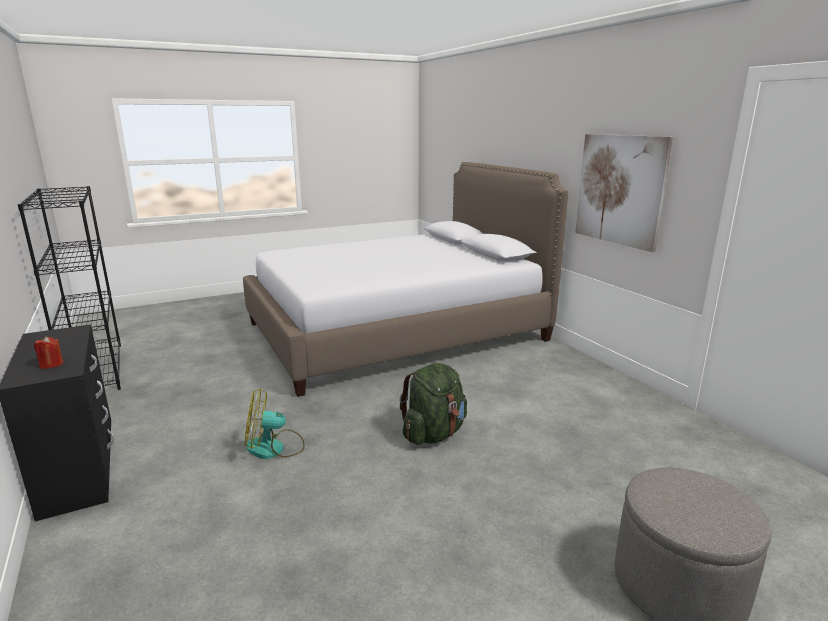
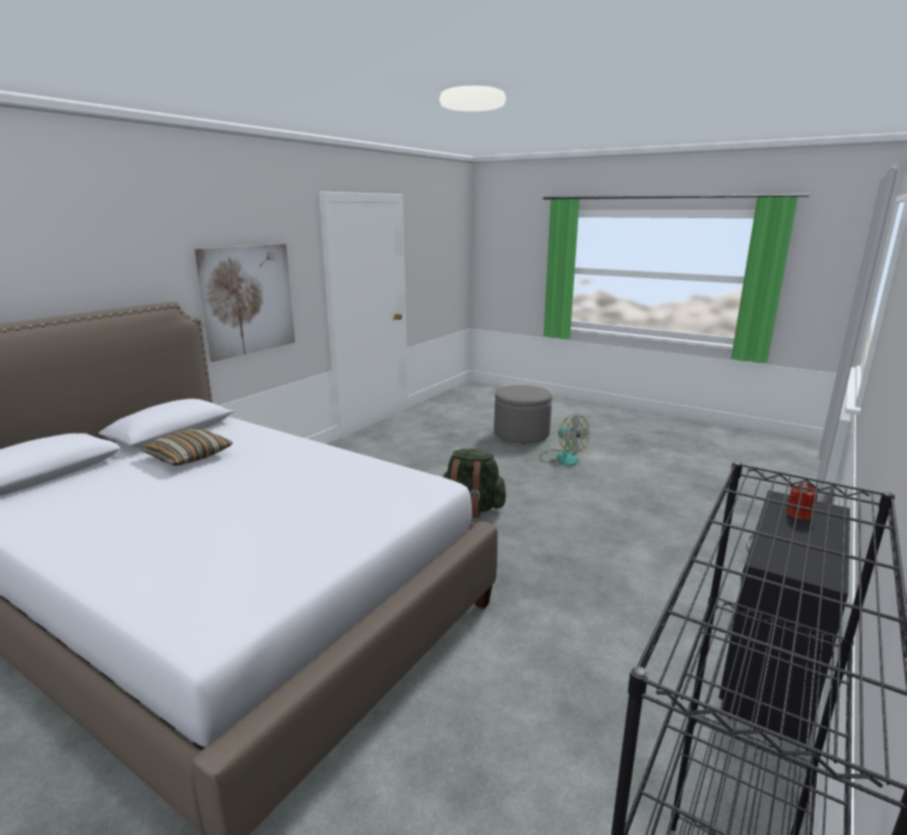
camera: 120 degrees left, 0 degrees up
(274, 448) = (579, 570): fan -> fan (562, 457)
(444, 255) = (188, 456): none -> pillow

